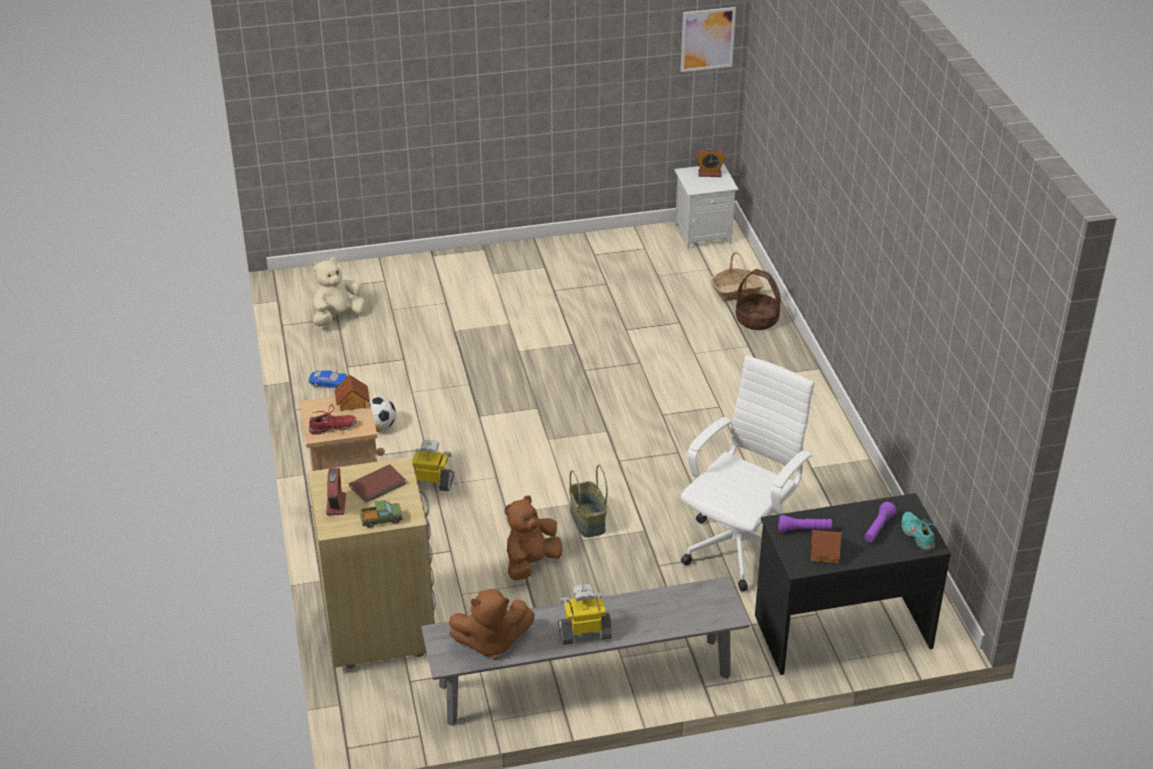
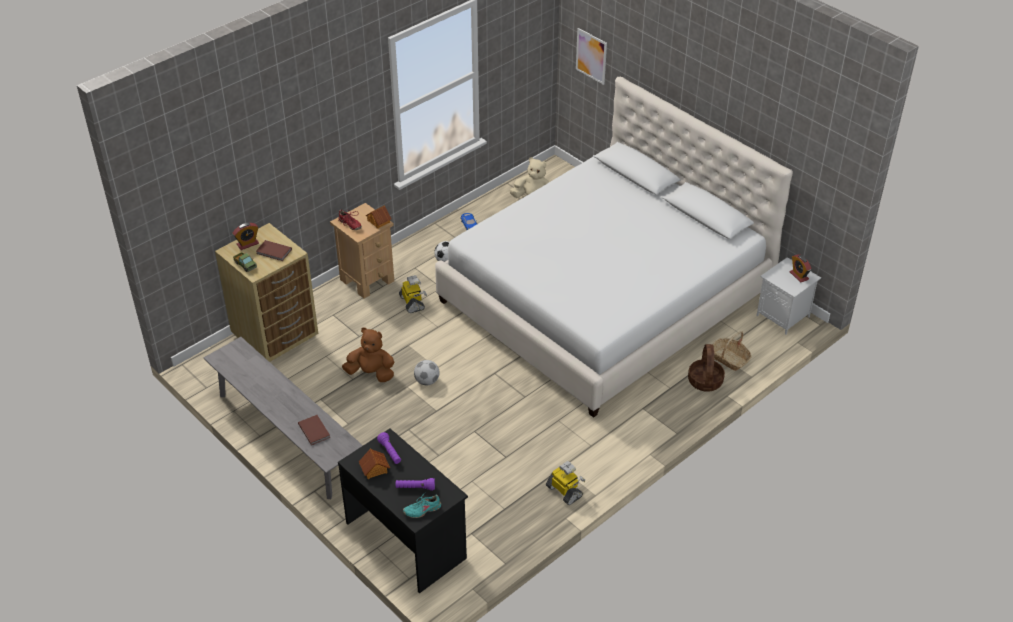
camera: 60 degrees right, 5 degrees up
(491, 642) = (243, 368): brown plush toy -> none
(563, 332) = (605, 296): none -> white bed
(584, 632) = (274, 402): toy robot -> toy robot (565, 491)
(586, 520) = (427, 381): basket -> football
(666, 610) = (314, 430): none -> brown book
(707, 39) = (828, 176): picture -> picture (591, 56)
(740, 547) = (452, 461): white office chair -> none
(917, 535) = (422, 510): turquoise shoe -> turquoise shoe turned 150 degrees counterclockwise

